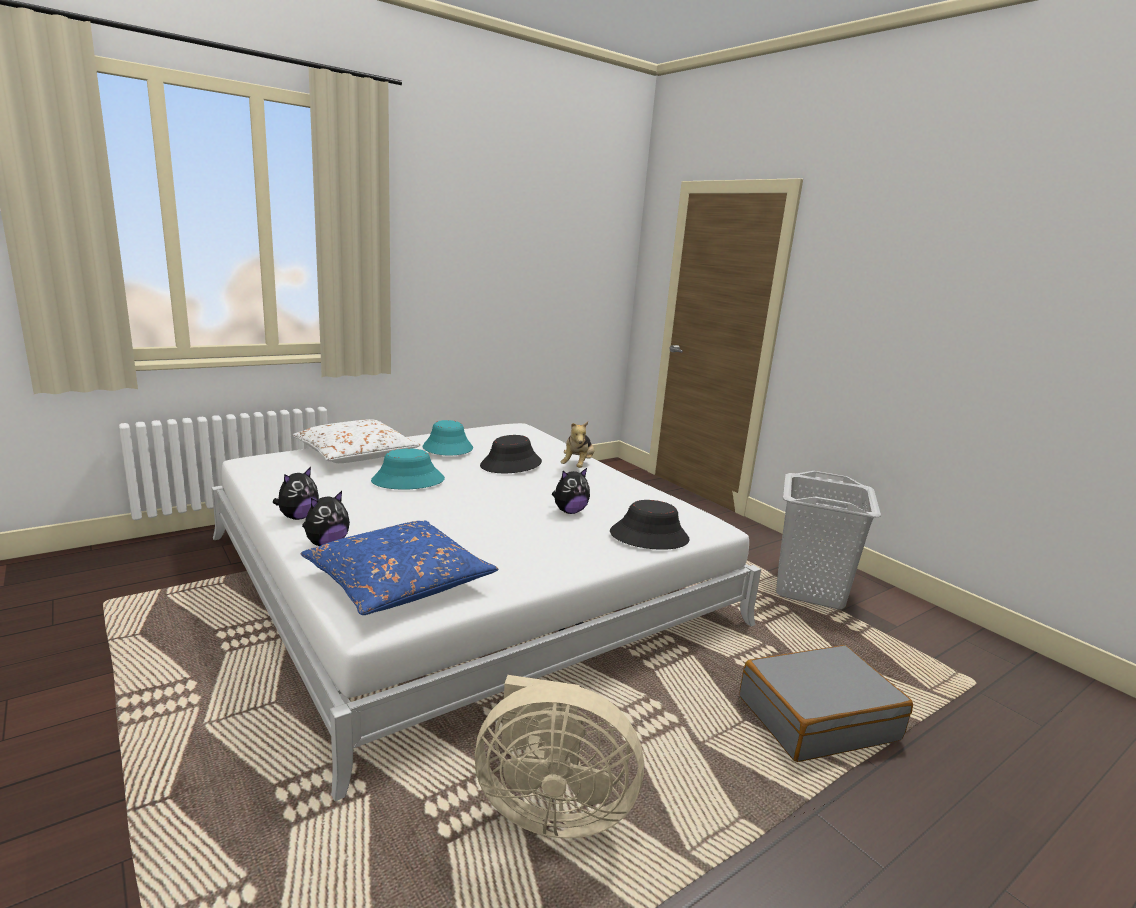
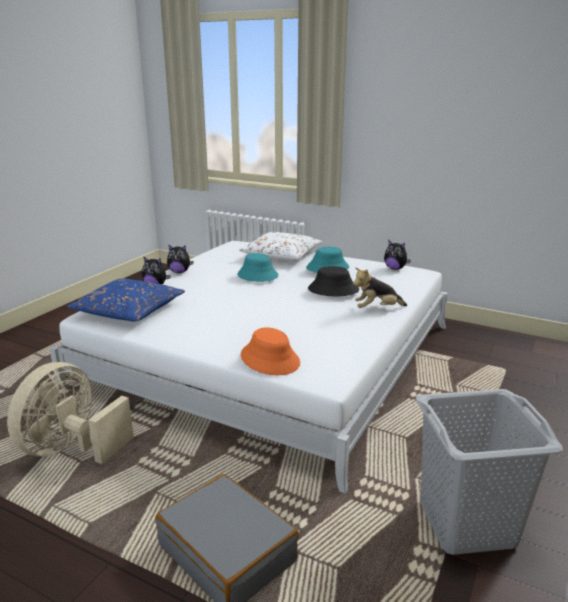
camera: 65 degrees right, 5 degrees up
(550, 809) = (71, 448): beige fan -> beige fan turned 45 degrees clockwise
(569, 511) = (279, 325): plush toy -> plush toy (395, 268)
(649, 536) = (270, 359): black hat -> orange hat

